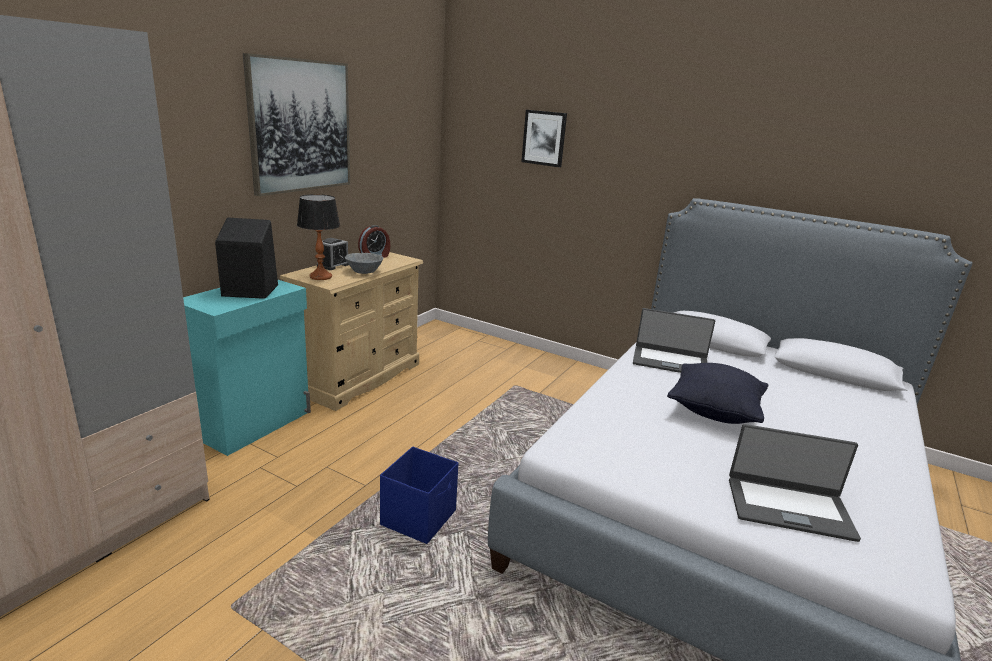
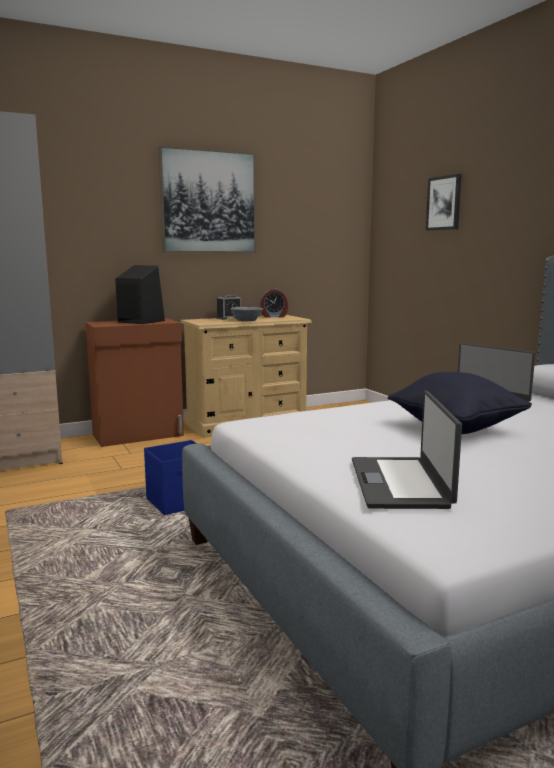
camera: 35 degrees right, 10 degrees down
(255, 424) = (139, 435): turquoise cabinet -> brown cabinet
(321, 276) = (207, 321): table lamp -> none
(788, 507) = (401, 483): laptop -> laptop turned 45 degrees clockwise

